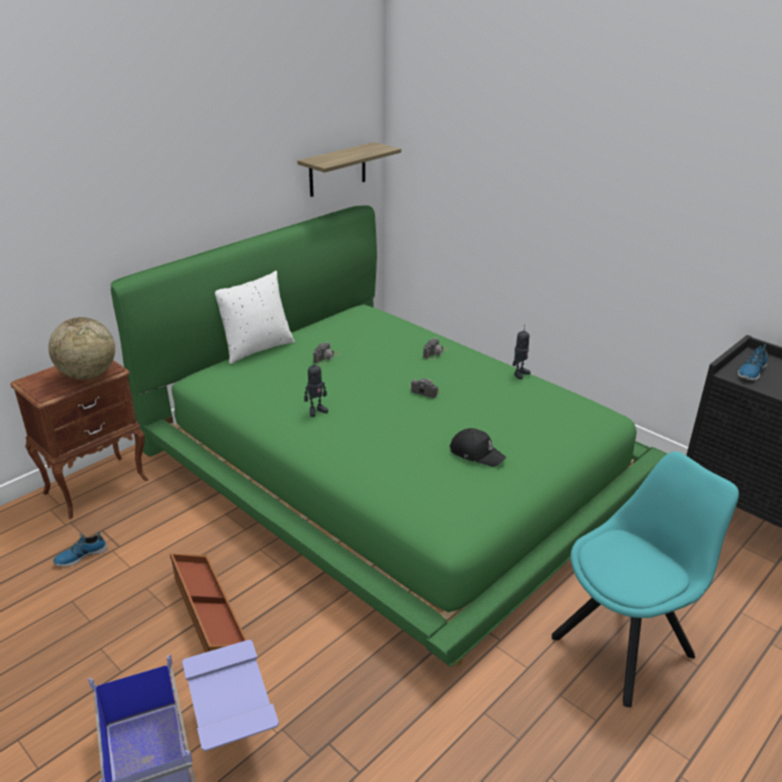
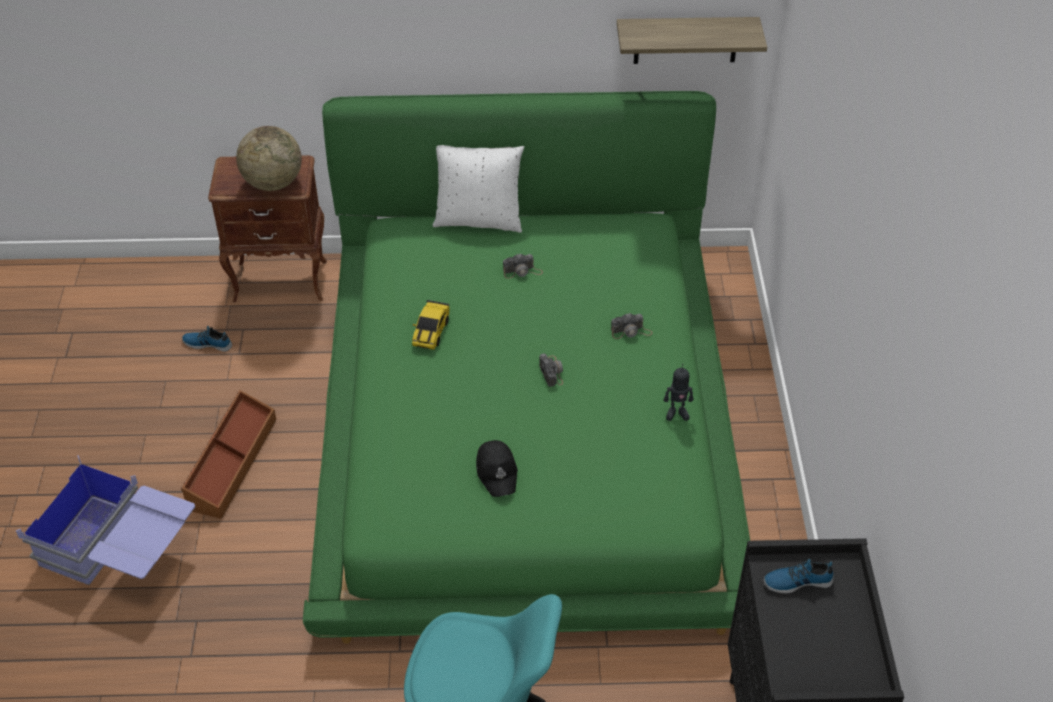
camera: 45 degrees right, 15 degrees up
(316, 411) = (431, 331): toy robot -> toy car

